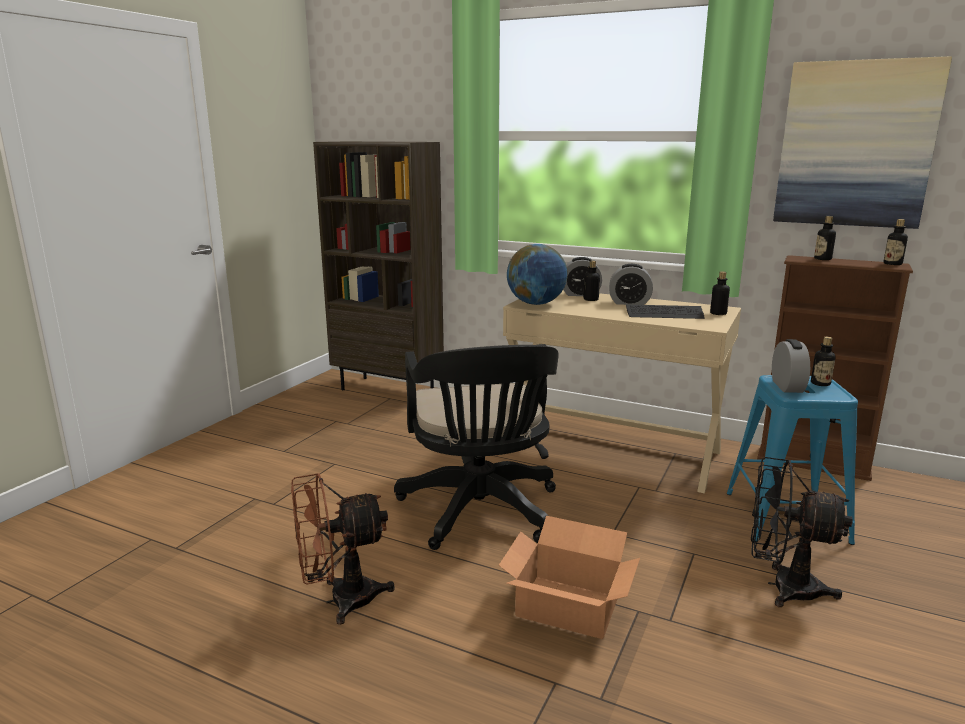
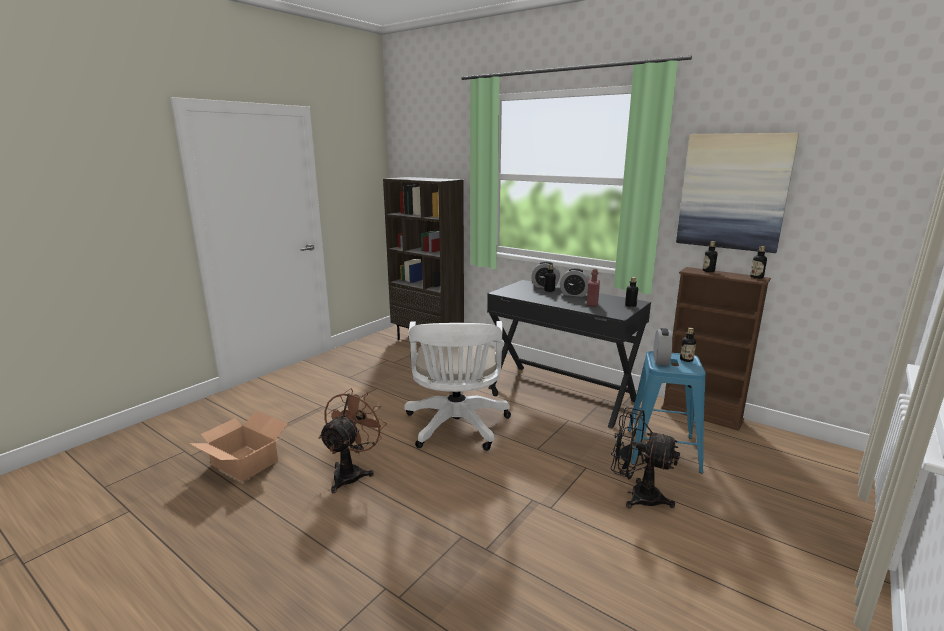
camera: 10 degrees right, 0 degrees up
(340, 600) = (352, 473): brown fan -> brown fan turned 120 degrees clockwise
(481, 513) = (456, 428): black office chair -> white office chair
(536, 304) = (510, 292): globe -> none
(567, 605) = (488, 491): cardboard box -> cardboard box (245, 462)
(613, 450) = (561, 394): beige desk -> black desk
(664, 314) = (592, 304): keyboard -> red bottle

